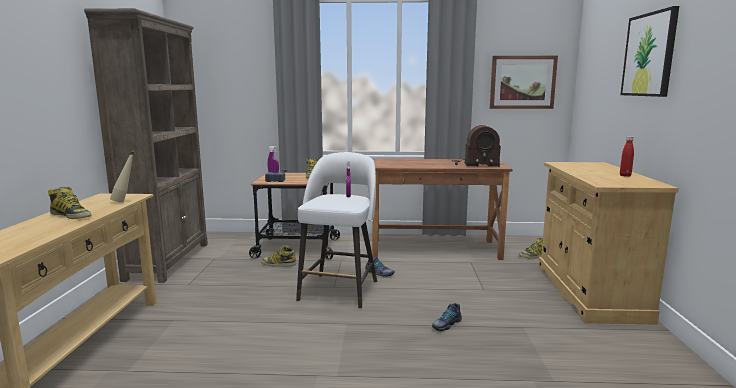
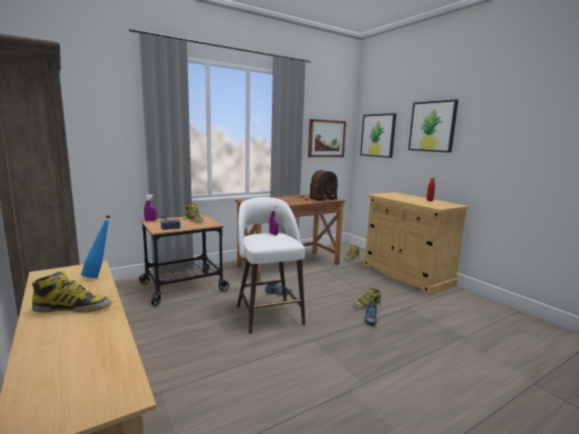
camera: 35 degrees left, 0 degrees up
(125, 201) = (99, 276): beige bottle -> blue bottle
(278, 264) = (186, 305): boot -> boot (367, 305)
(596, 74) = (378, 135): none -> picture

